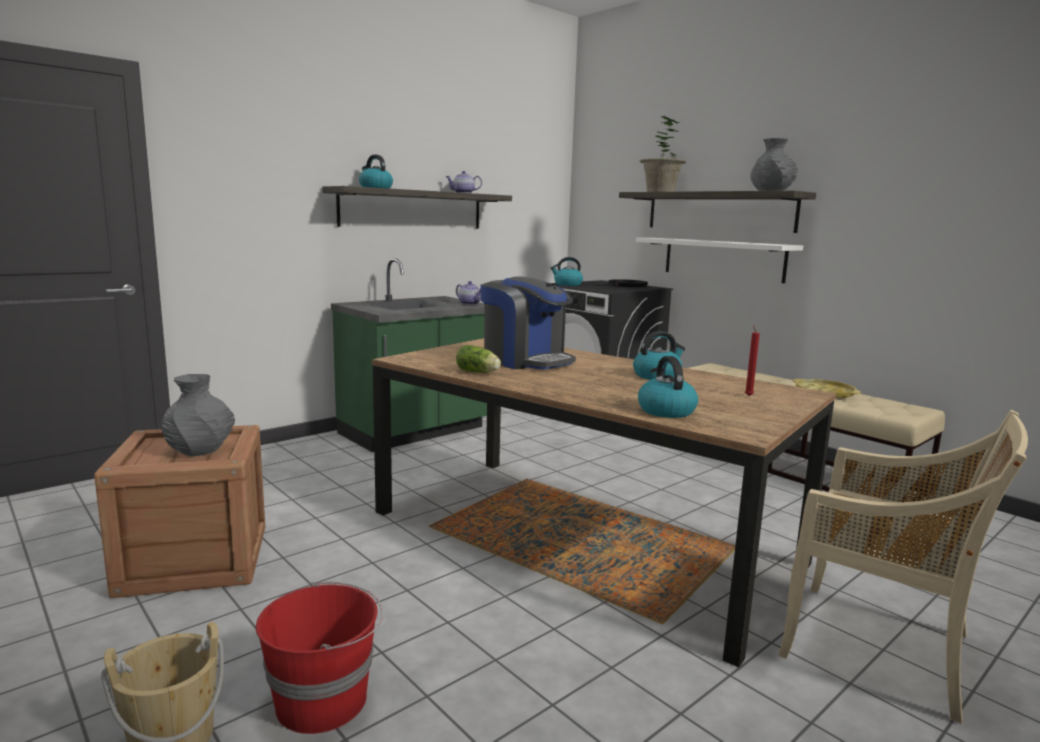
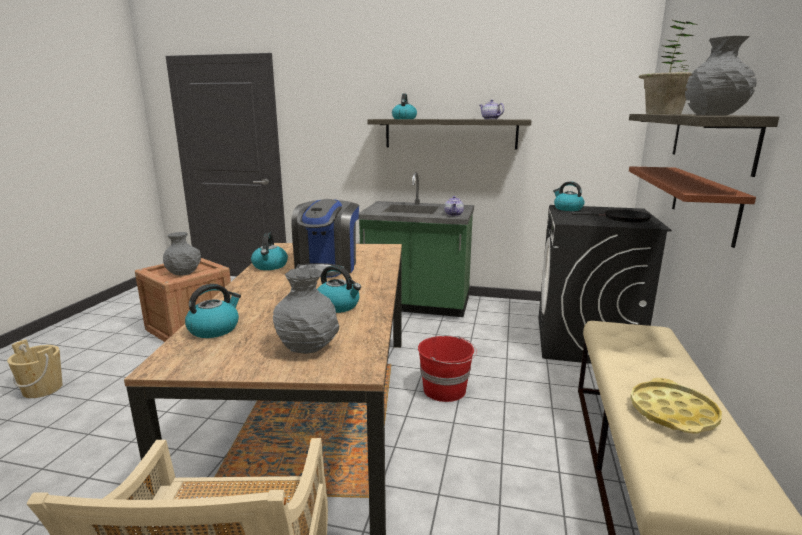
camera: 55 degrees right, 5 degrees up
(324, 700) = (78, 408): red bucket -> red bucket (445, 390)
(479, 372) = (270, 266): lettuce -> kettle
(723, 259) = (703, 202): white shelf -> brown shelf
(748, 395) = (308, 347): red candle -> grey vase

